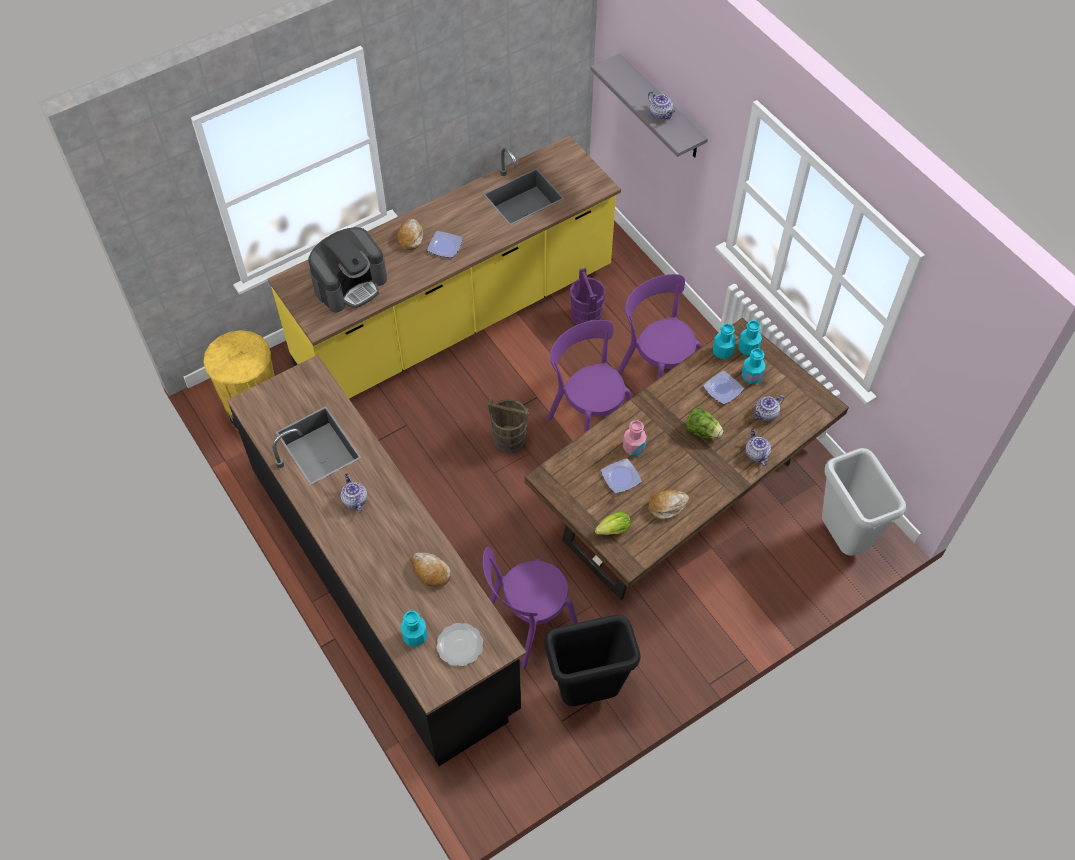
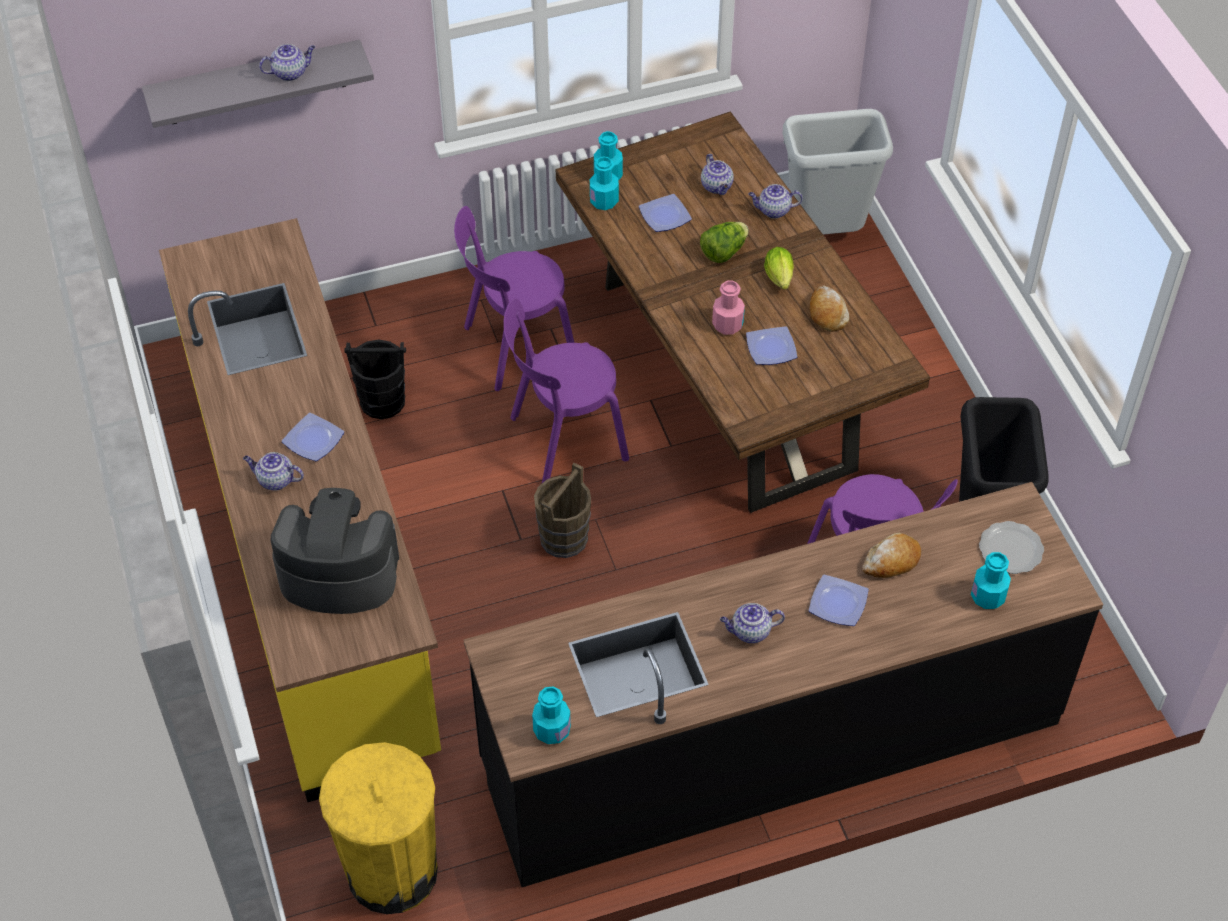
camera: 75 degrees left, 5 degrees down
(350, 284) = (338, 574): coffee machine -> coffee machine turned 60 degrees counterclockwise
(387, 545) = (836, 604): none -> plate
(410, 237) = (275, 480): bread -> teapot
(586, 317) = (382, 401): purple bucket -> black bucket
(611, 531) = (850, 376): lettuce -> lettuce (779, 279)
(751, 376) = (653, 184): turquoise bottle -> turquoise bottle (552, 730)

